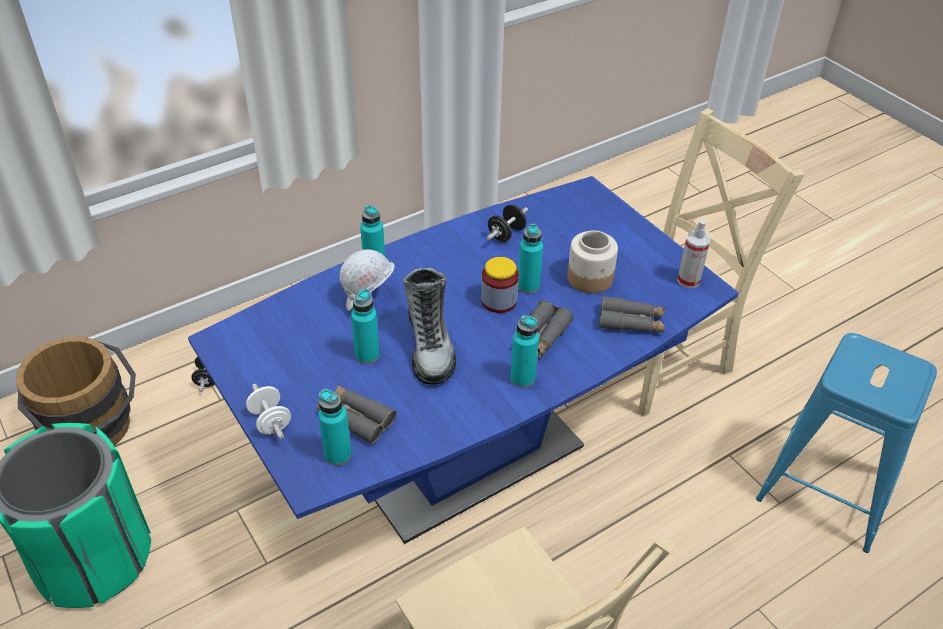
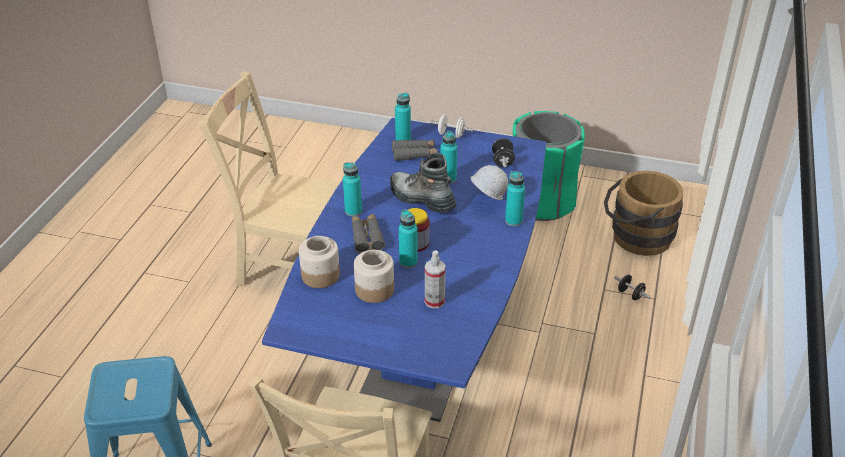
camera: 140 degrees right, 5 degrees down
(506, 234) = (465, 289): black dumbbell -> black dumbbell (502, 161)
(631, 322) = (320, 275): grey binoculars -> jar
(688, 280) = (304, 328): spray bottle -> spray bottle (434, 301)

